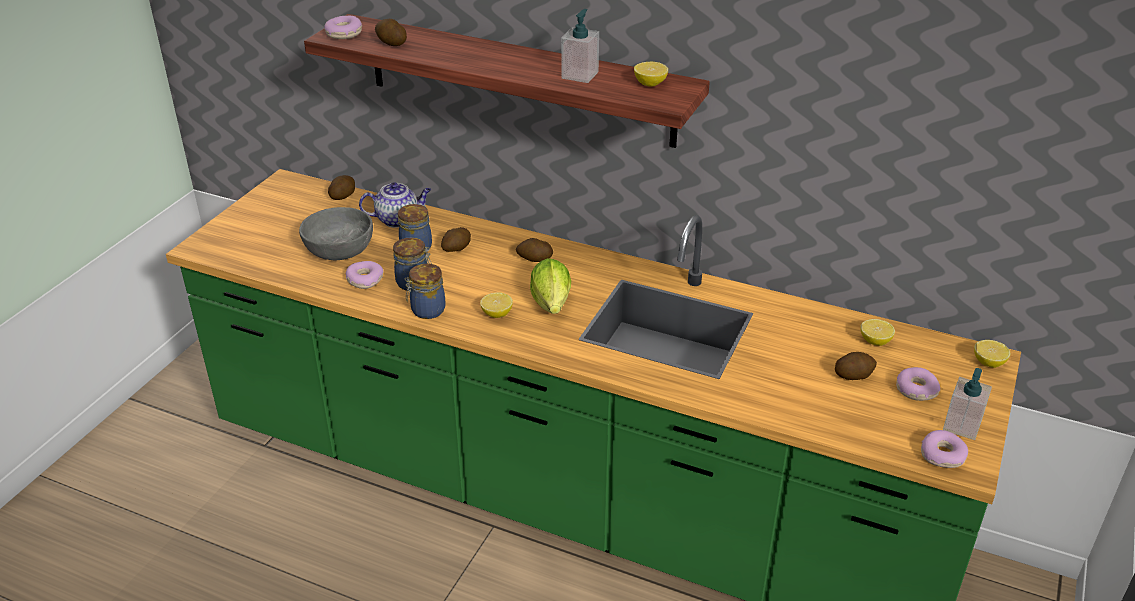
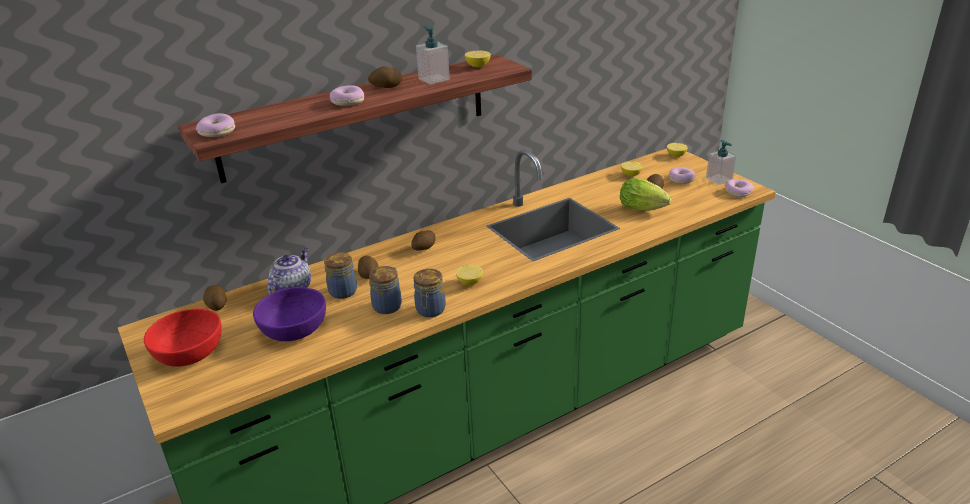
camera: 55 degrees left, 5 degrees down
(270, 216) = (189, 352): none -> red bowl
(339, 249) = (293, 329): grey bowl -> purple bowl
(365, 280) = (354, 328): donut -> donut (347, 102)
(391, 43) = (270, 120): potato -> potato (386, 87)
(552, 306) = (485, 259): lettuce -> lettuce (644, 209)

